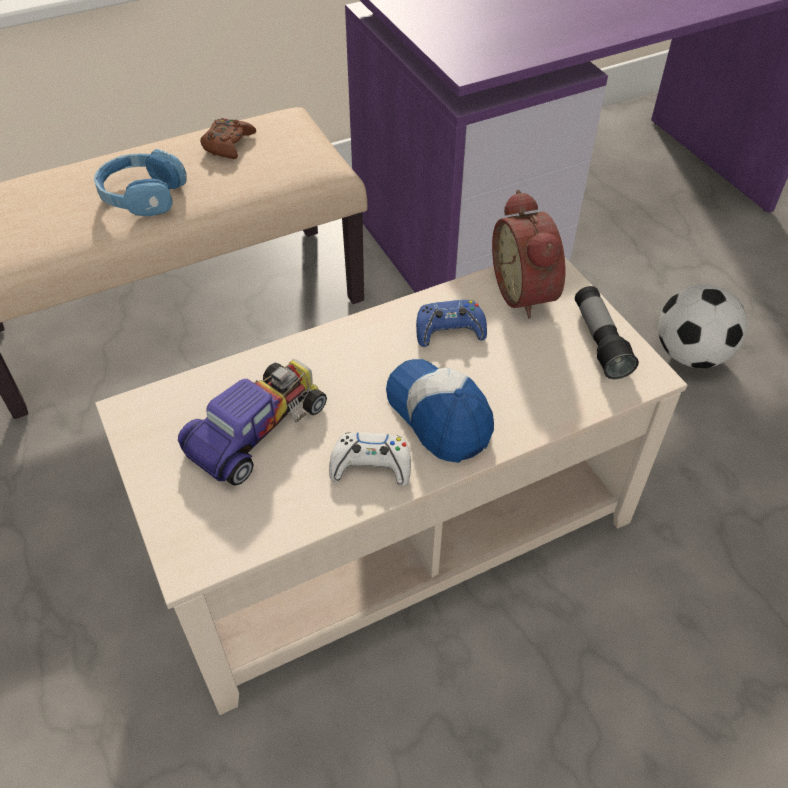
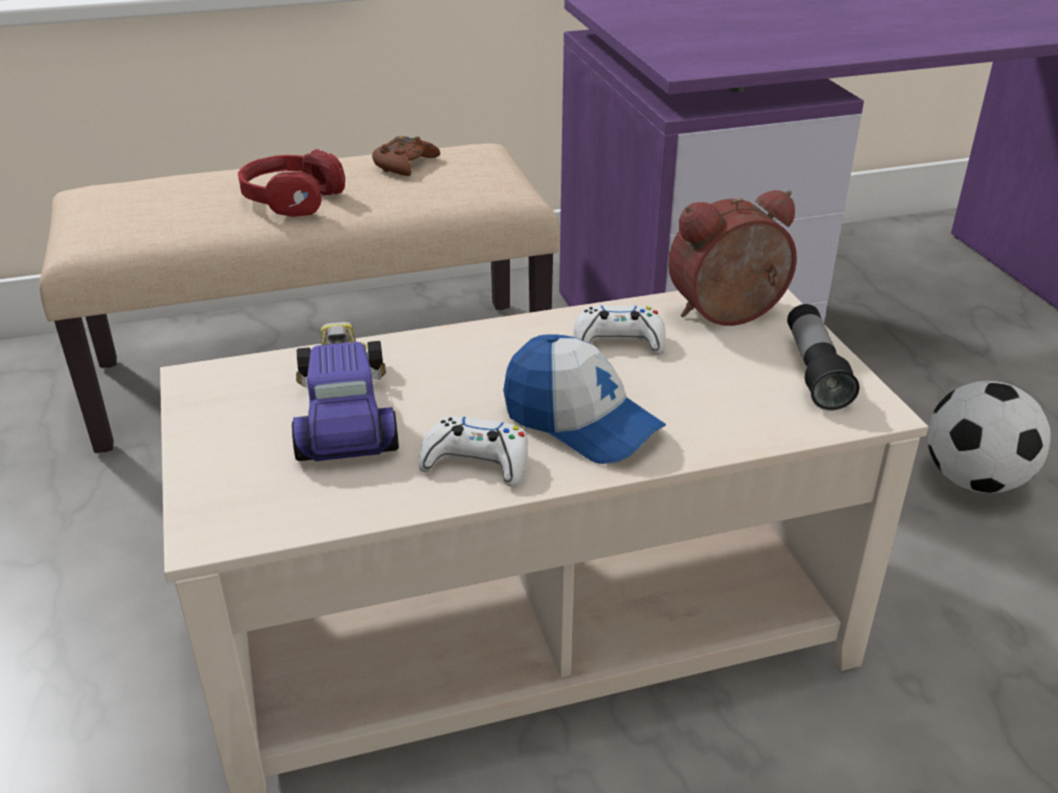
camera: 10 degrees right, 15 degrees down
(142, 195) = (291, 199): blue headphones -> red headphones
(257, 428) = (344, 411): toy car -> toy car turned 60 degrees counterclockwise
(439, 415) = (581, 422): cap -> cap turned 150 degrees clockwise
(449, 330) = (618, 342): blue game controller -> white game controller
(527, 292) = (729, 316): alarm clock -> alarm clock turned 75 degrees clockwise

